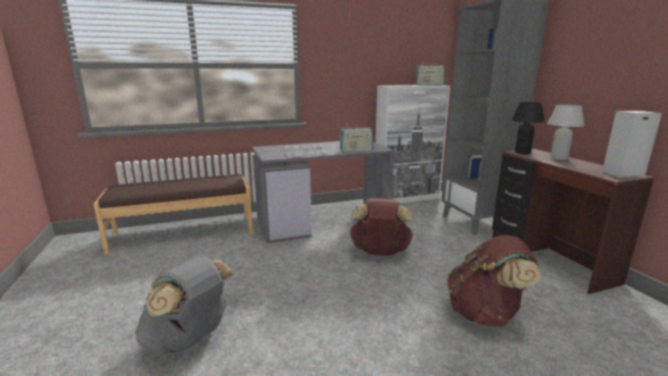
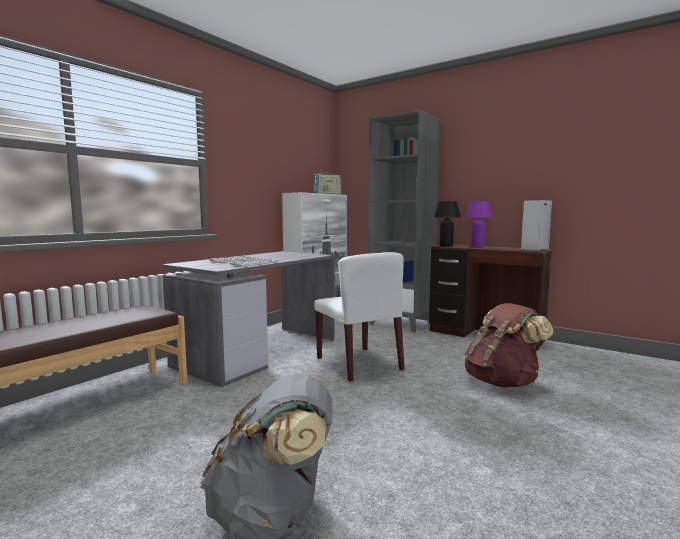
camera: 35 degrees left, 10 degrees down
(356, 151) = (300, 257): radio -> none
(380, 252) = (359, 363): brown backpack -> white chair
(558, 158) = (477, 246): white table lamp -> purple table lamp

